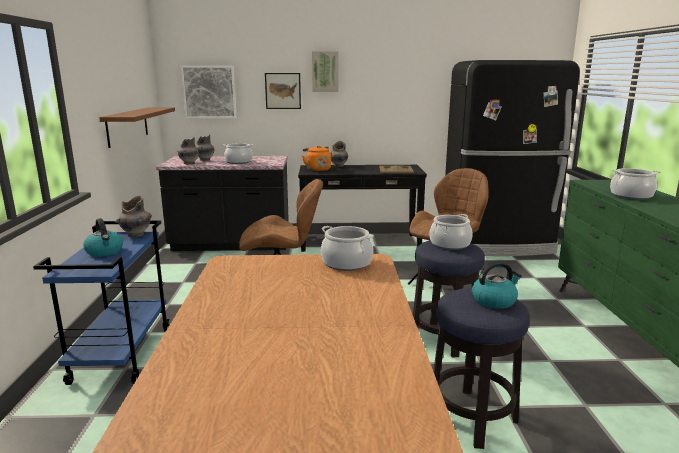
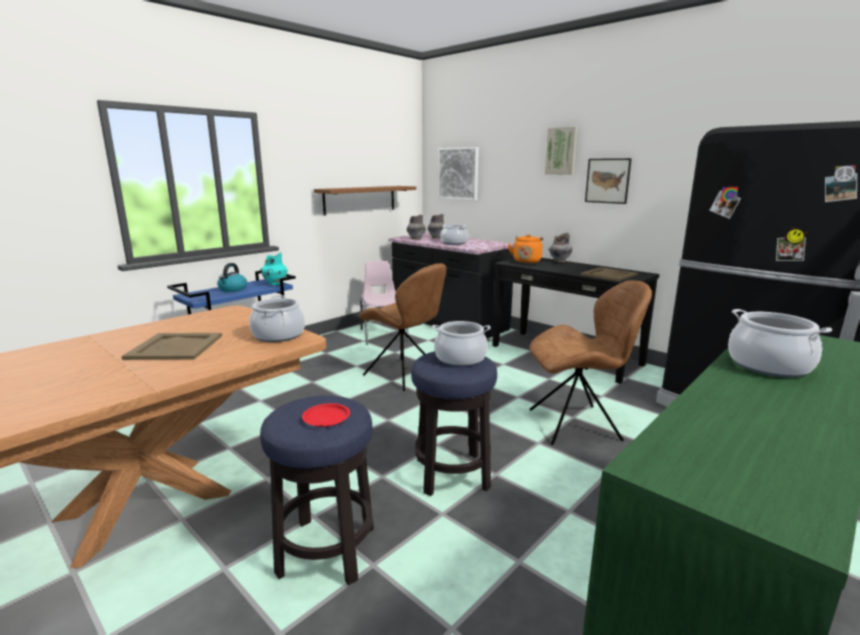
camera: 45 degrees right, 0 degrees up
(135, 235) = (275, 284): grey vase -> turquoise vase
(191, 271) = (383, 334): none -> pink chair
(283, 91) = (518, 173): picture -> picture (607, 181)
(304, 300) = (175, 347): none -> beige tray
(494, 301) = (326, 418): kettle -> red plate

